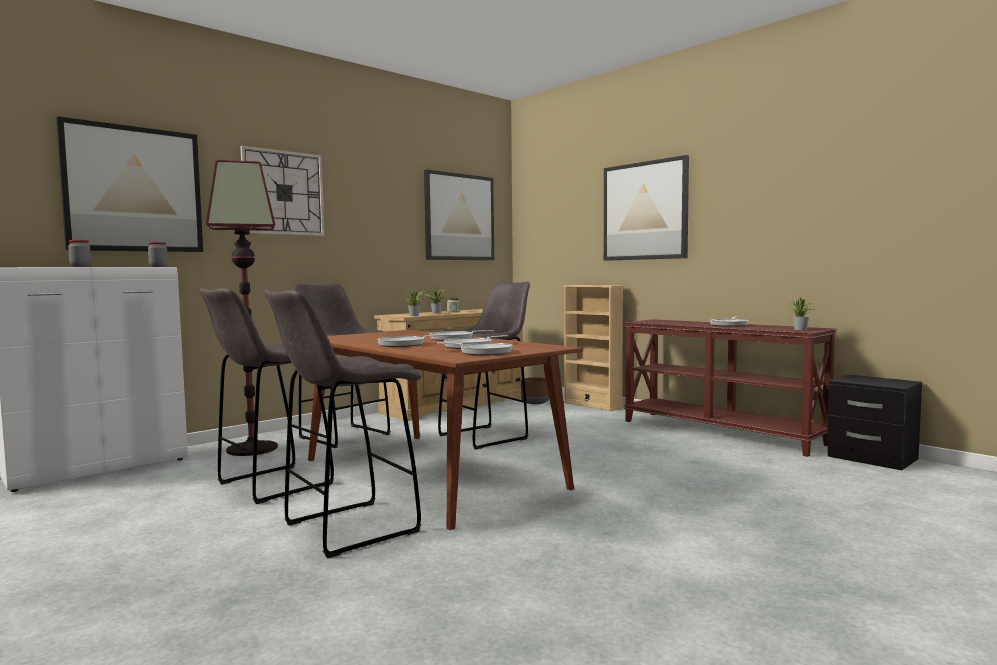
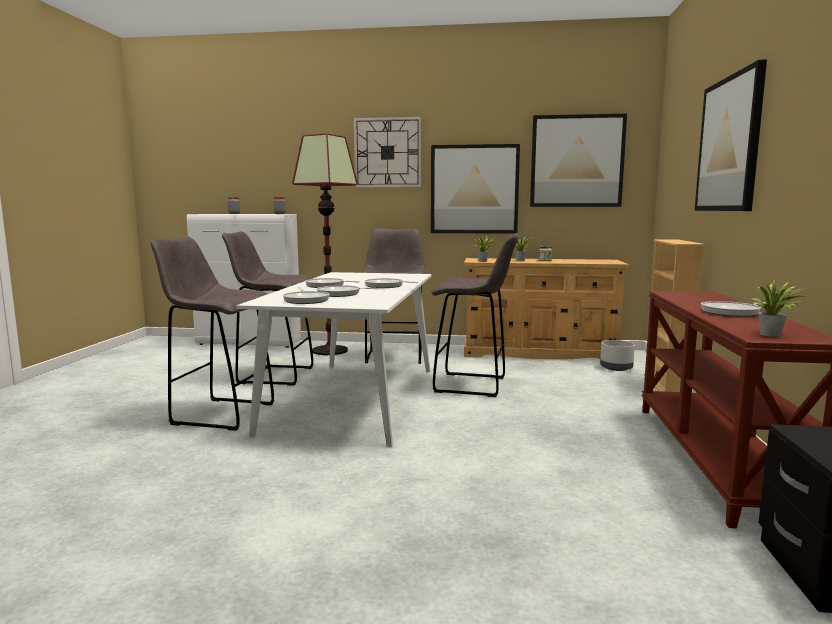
camera: 50 degrees right, 5 degrees up
(133, 189) = (282, 160): picture -> picture (474, 189)
(431, 473) = (355, 399): brown dining table -> white dining table
(535, 402) = (616, 368): brown planter -> grey planter

